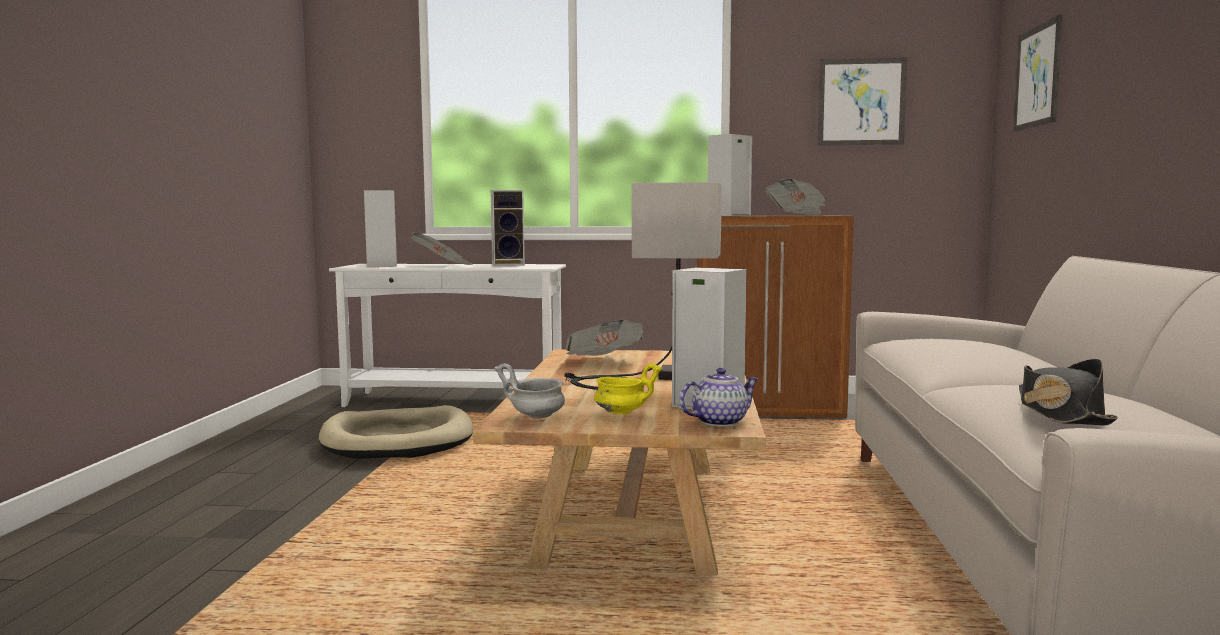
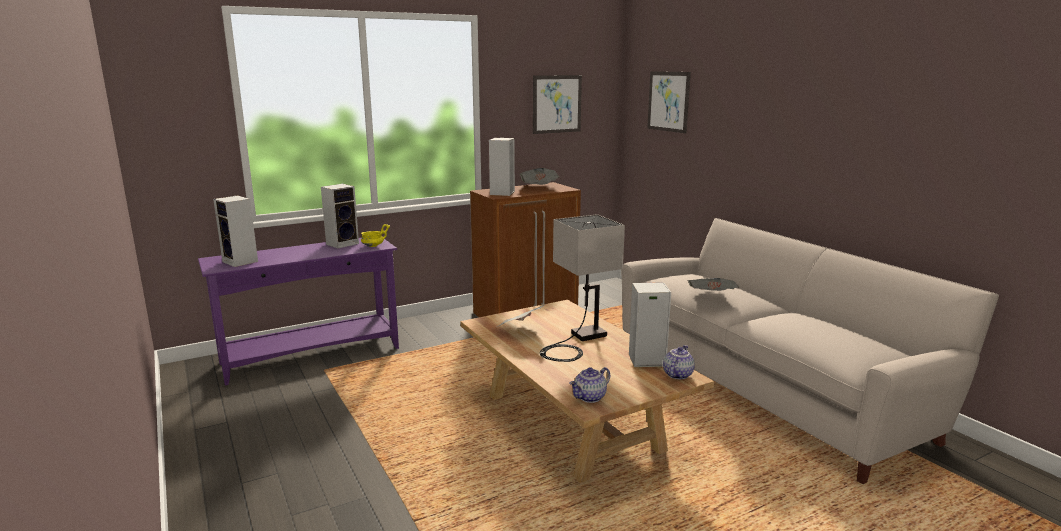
camera: 35 degrees left, 10 degrees up
(398, 440) = (334, 407): beige dog bed -> none
(442, 265) = (293, 254): newspaper -> newspaper (711, 298)
(456, 401) = (312, 355): white console table -> purple console table
(536, 416) = (590, 397): grey bowl -> teapot
(622, 413) = (623, 380): yellow bowl -> yellow bowl (373, 246)
(1060, 413) = (831, 344): black hat -> none

